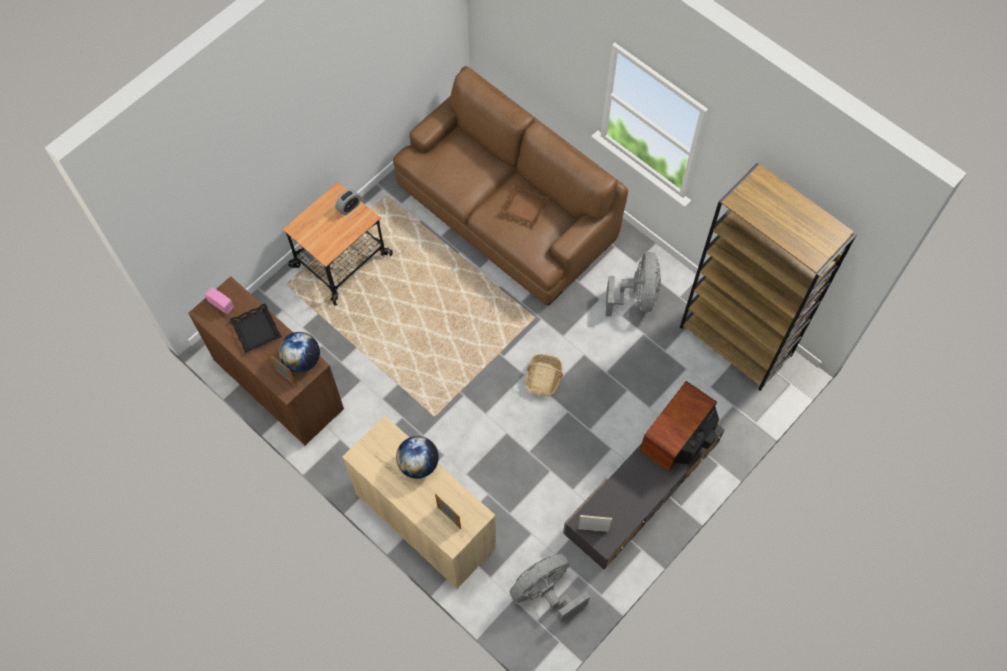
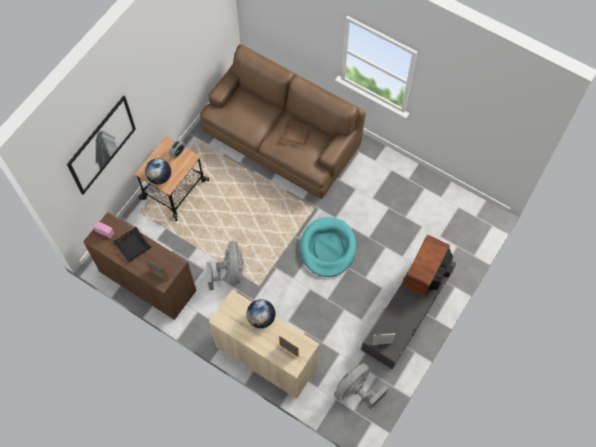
camera: 10 degrees left, 0 degrees up
(231, 178) = (101, 144): none -> picture
(302, 360) = (168, 261): globe -> globe (160, 177)
(543, 378) = (327, 248): basket -> turquoise dog bed
(636, 297) = (379, 184): grey fan -> grey fan (230, 272)
(736, 341) = (451, 203): brown bookcase -> none

